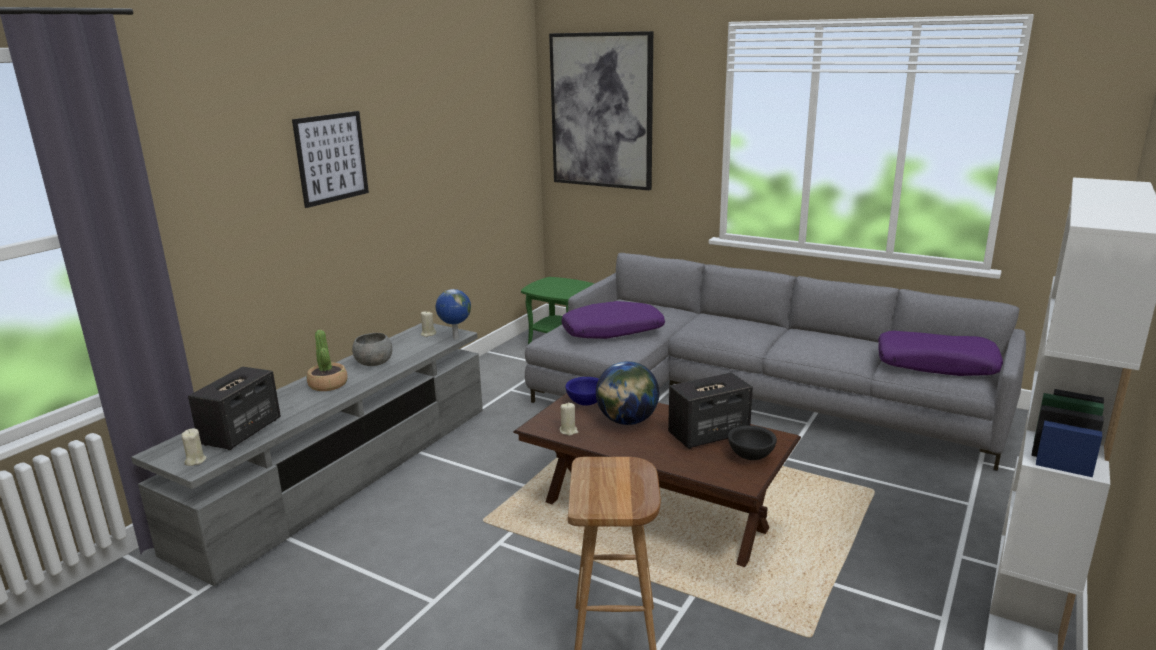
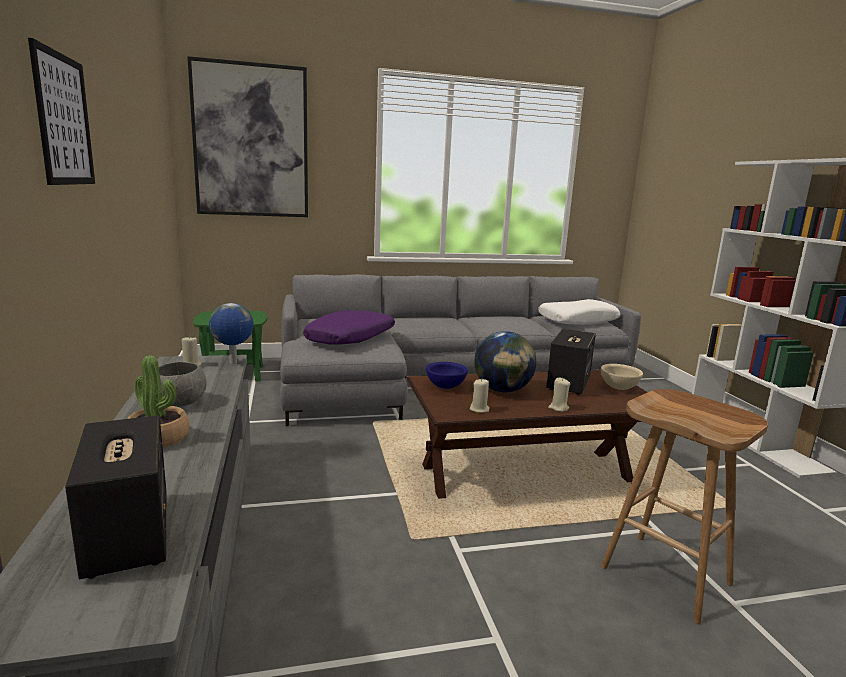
camera: 45 degrees left, 5 degrees down
(195, 460) = (118, 607): beige candle -> beige candle (558, 408)
(751, 457) = (619, 388): black bowl -> beige bowl
(936, 364) = (577, 320): purple pillow -> white pillow

